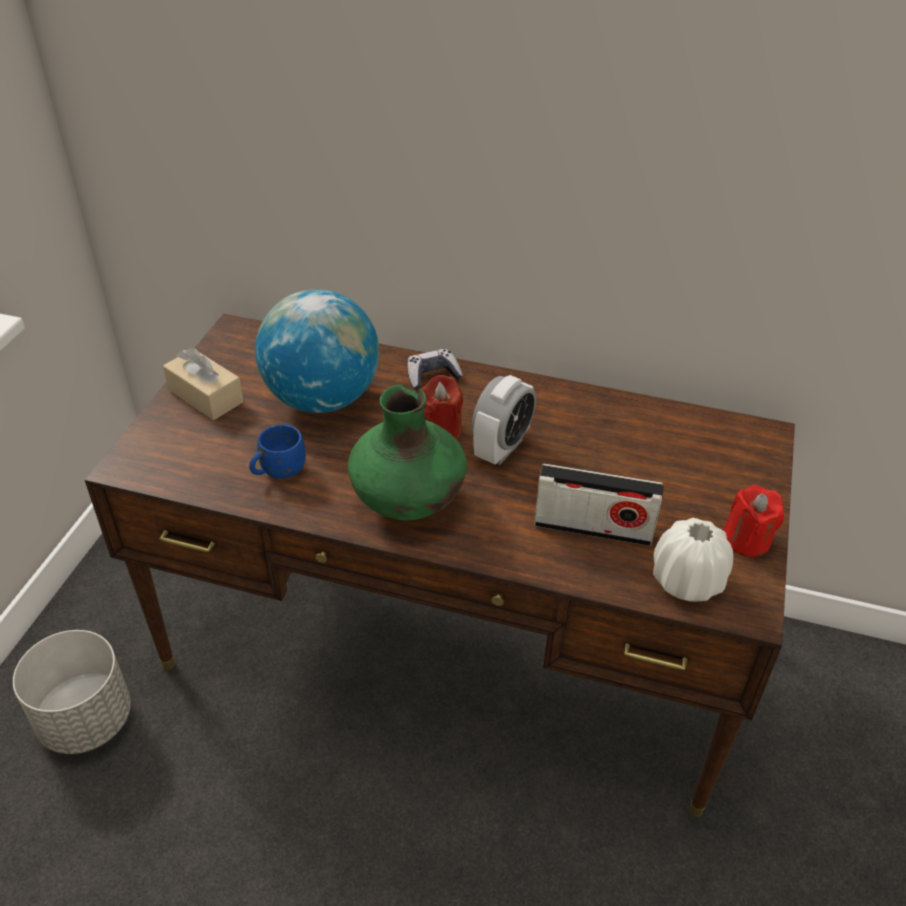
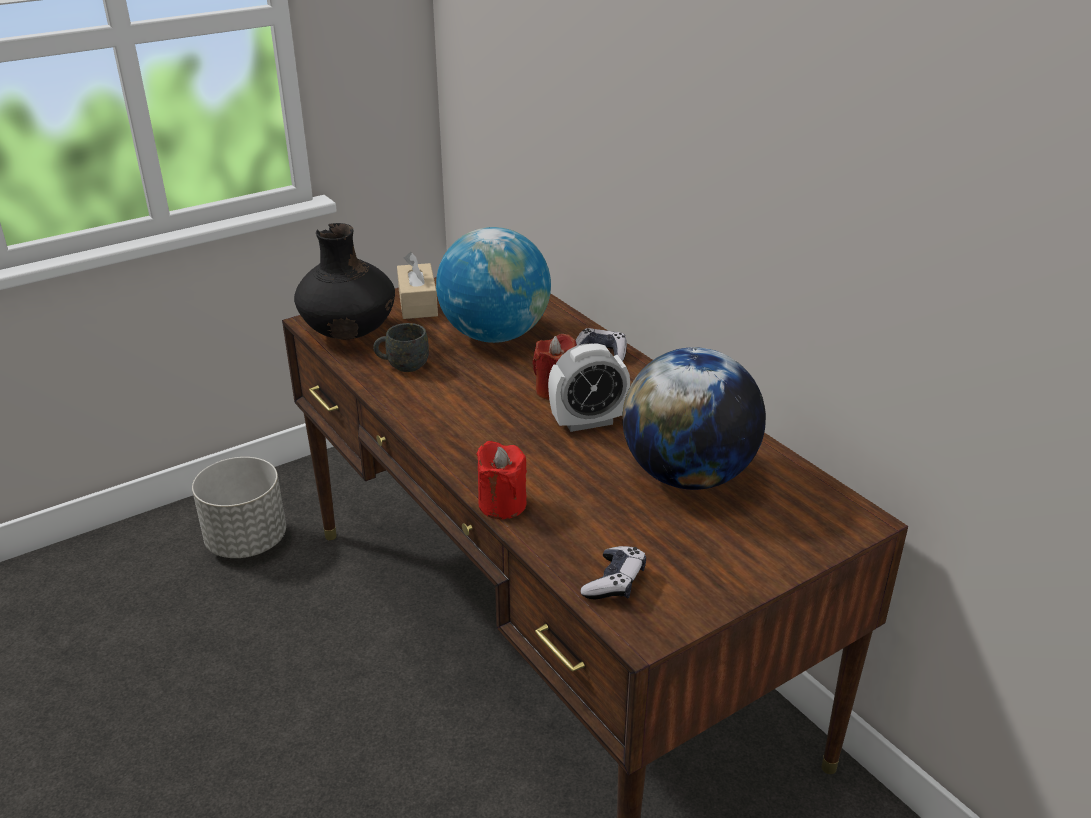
camera: 40 degrees right, 10 degrees down
(179, 460) = (350, 332): none -> black vase
(278, 472) = (402, 366): blue mug -> grey mug
(408, 501) = (466, 423): green vase -> none
(593, 528) = (586, 507): radio -> none
(627, 459) = (688, 476): none -> globe
(687, 581) = (614, 582): white vase -> game controller
(747, 540) = (717, 584): red candle -> red candle (502, 504)

